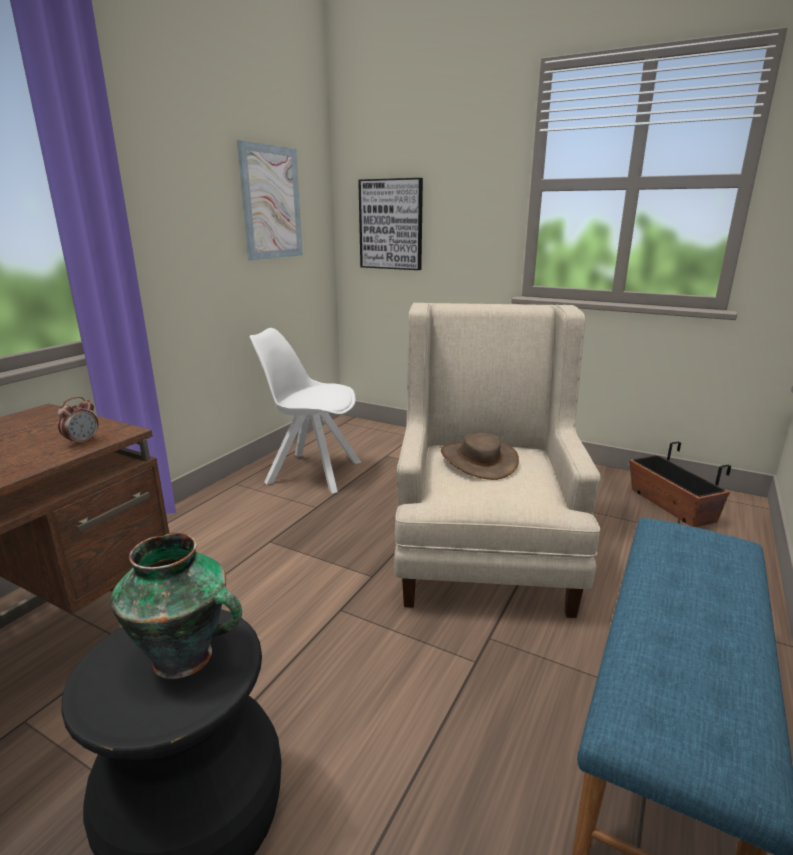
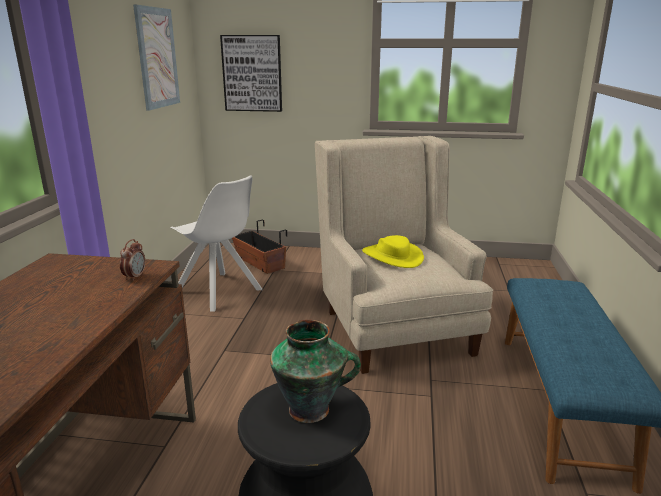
camera: 20 degrees left, 0 degrees up
(311, 472) = (219, 292): white chair -> white chair turned 135 degrees counterclockwise
(478, 460) = (392, 256): brown hat -> yellow hat
(671, 505) = (497, 274): planter -> planter (260, 263)

